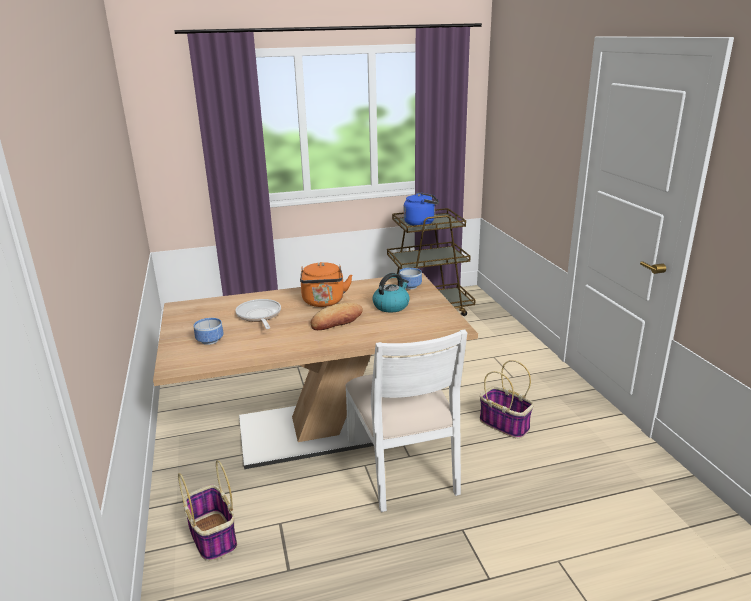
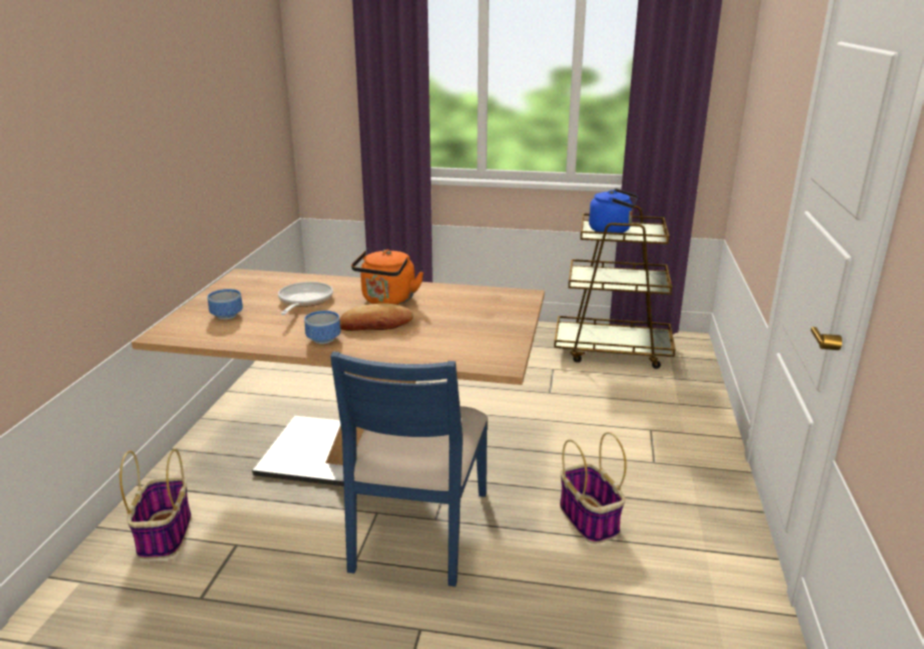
camera: 25 degrees right, 0 degrees up
(391, 306) = (457, 321): kettle -> none
(403, 467) = (417, 530): white chair -> blue chair
(410, 287) = (507, 304): bowl -> bowl (322, 340)

